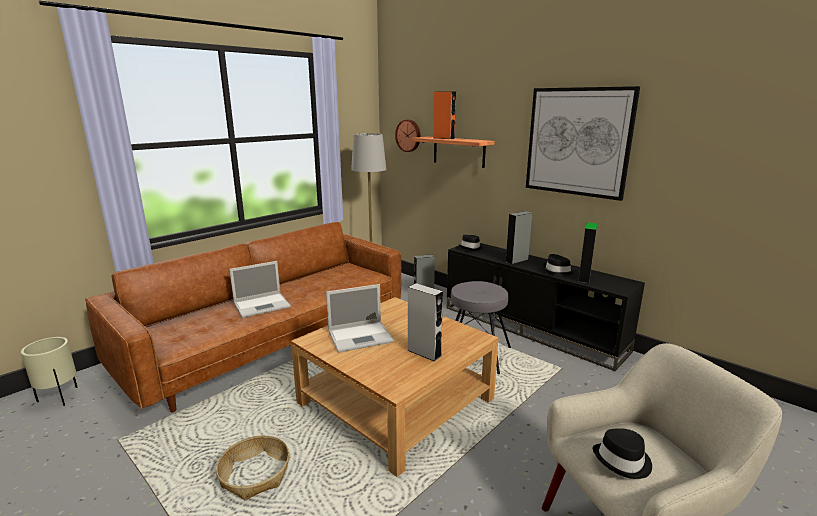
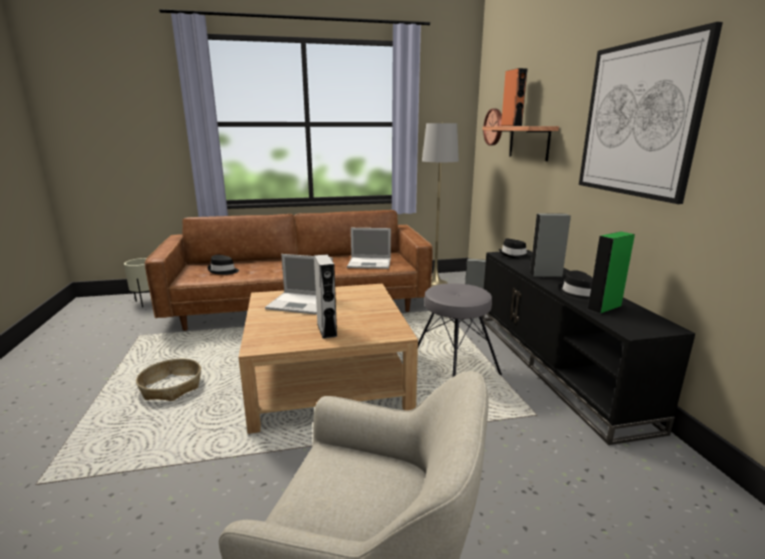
camera: 35 degrees right, 0 degrees up
(263, 305) = (281, 267): laptop -> laptop (370, 263)
(623, 461) = (324, 488): black hat -> black hat (223, 271)

